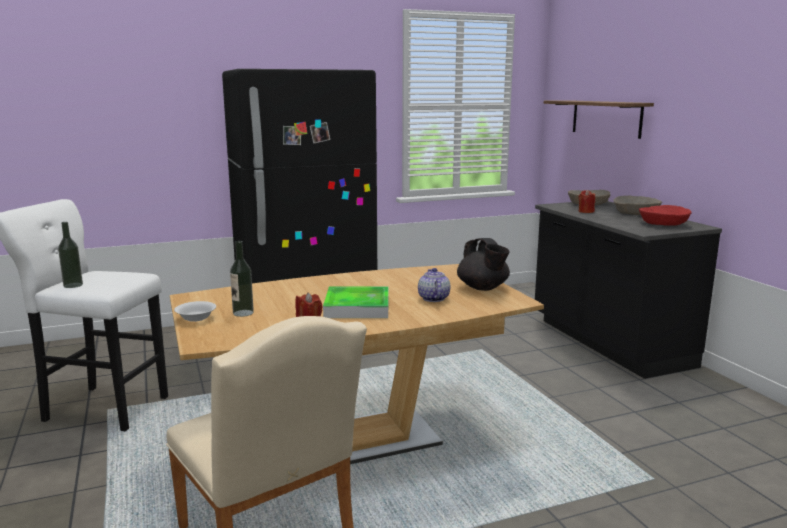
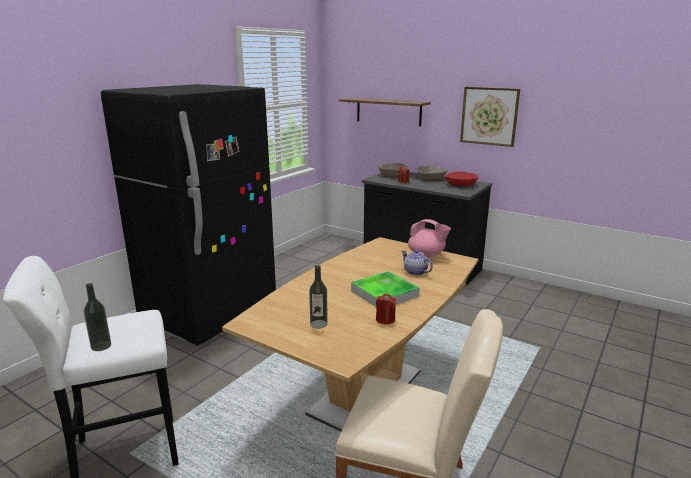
camera: 35 degrees left, 5 degrees up
(196, 318) = (292, 341): white bowl -> none
(483, 288) = (427, 255): black teapot -> pink teapot
(725, 122) = (489, 116): none -> picture

